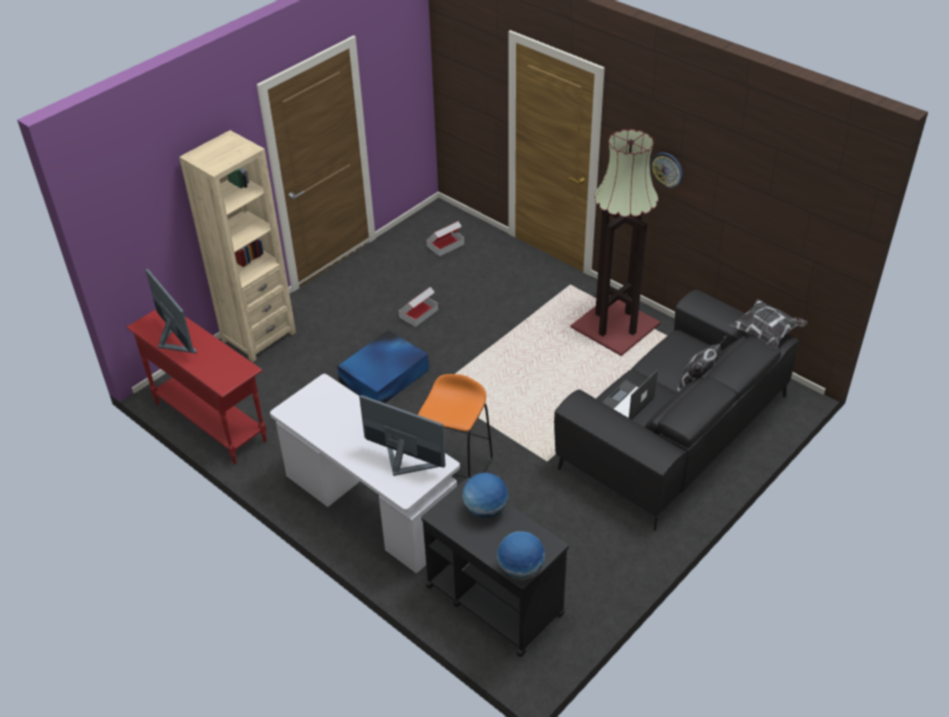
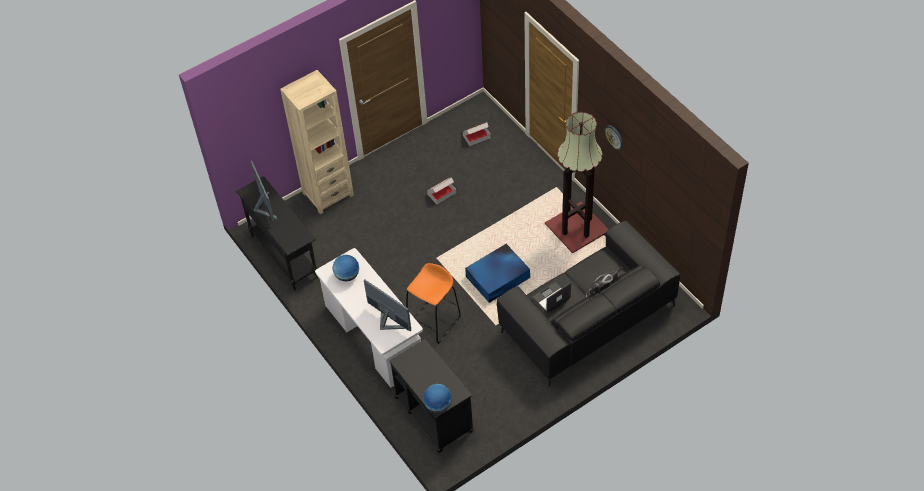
camera: 15 degrees right, 10 degrees up
(210, 421) = (284, 256): red console table -> black console table
(385, 375) = (406, 240): blue storage box -> blue storage box (498, 277)
(485, 510) = (428, 363): globe -> globe (347, 275)
(766, 333) = (657, 265): pillow -> none

